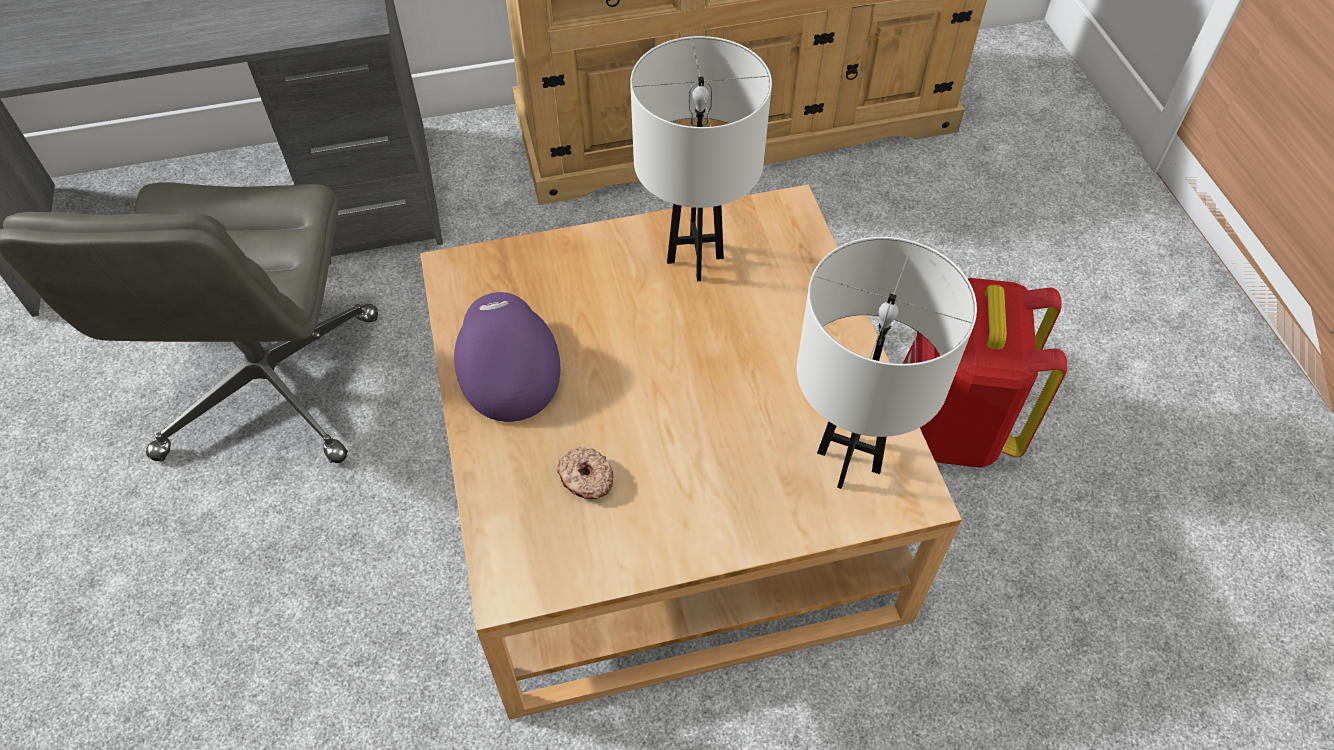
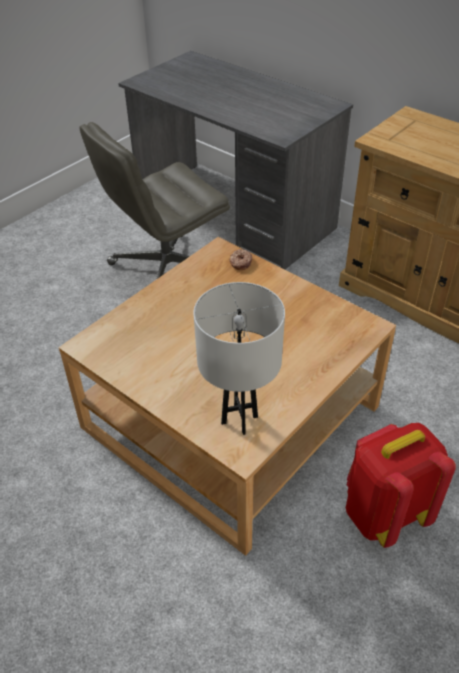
camera: 55 degrees right, 10 degrees down
(507, 370) = (184, 289): purple cap -> none
(586, 479) = (152, 340): donut -> donut (240, 263)
(695, 260) = (302, 311): white table lamp -> none

